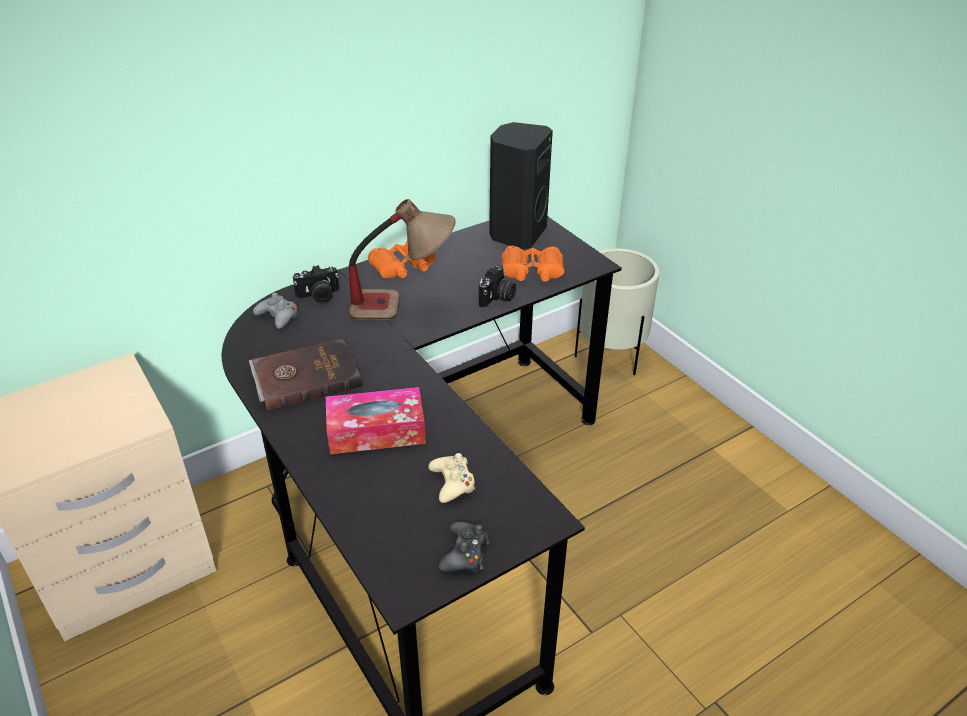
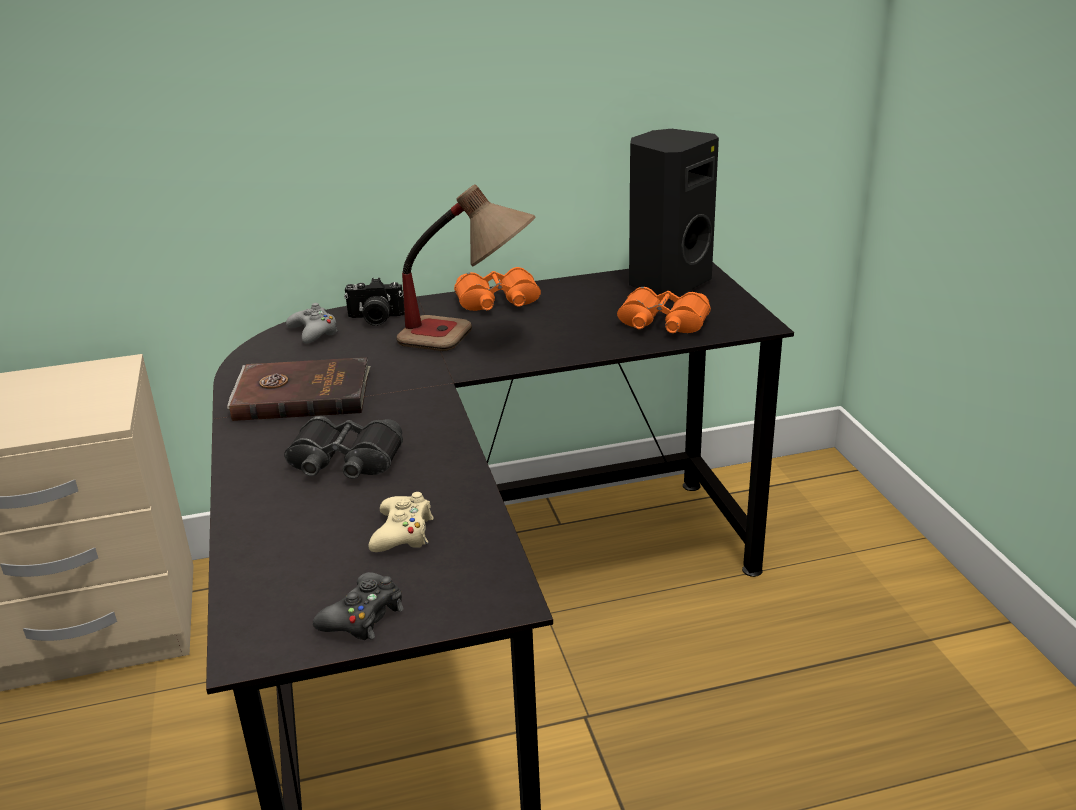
camera: 20 degrees right, 10 degrees down
(376, 431) = (345, 462): tissue box -> black binoculars
(497, 298) = (598, 345): camera -> none
(610, 355) = (818, 496): beige planter -> none

